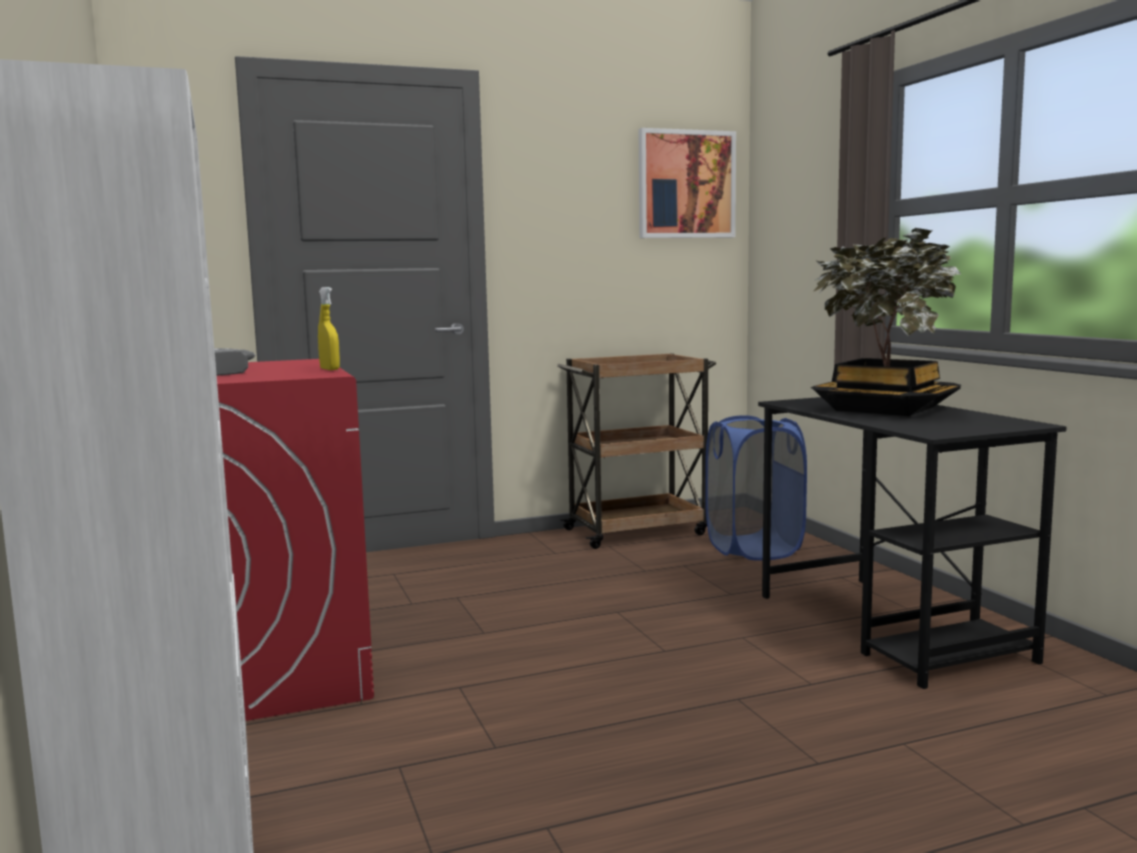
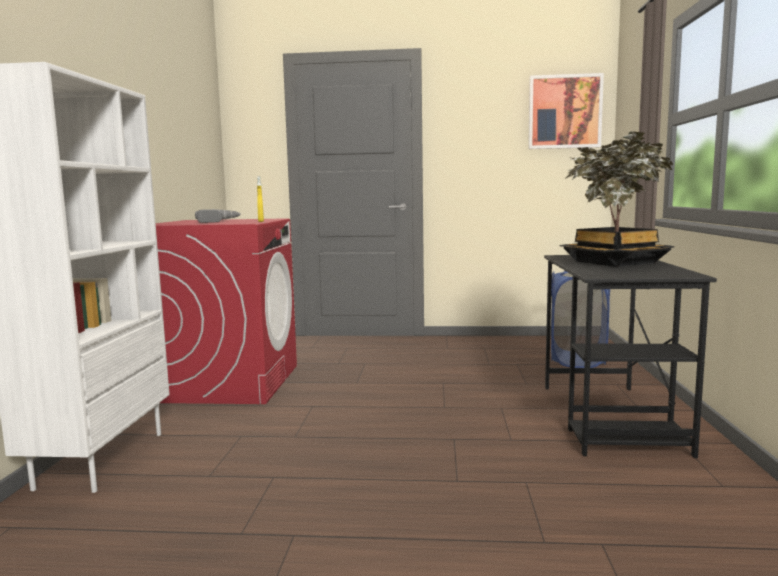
camera: 25 degrees right, 0 degrees up
(637, 531) = (513, 342): brown cart -> none

